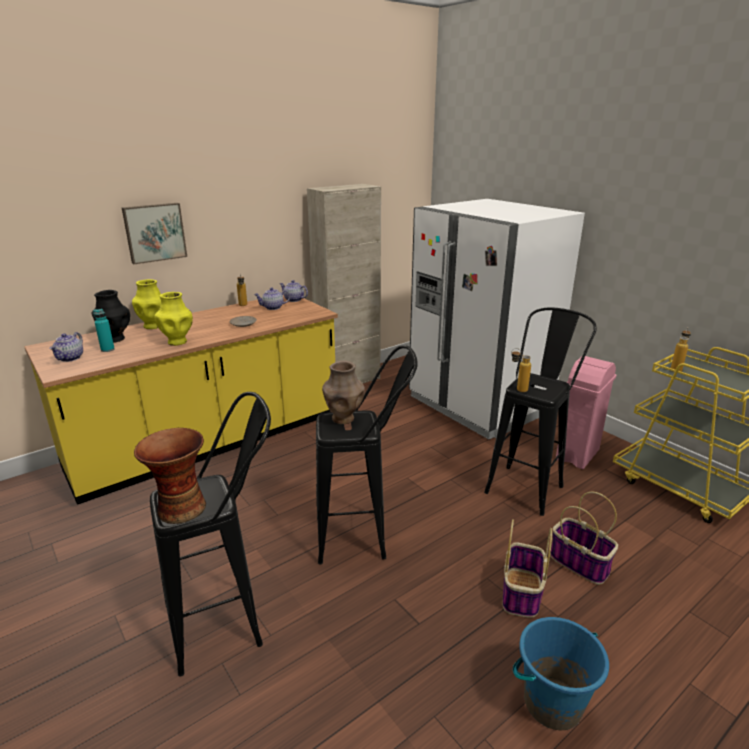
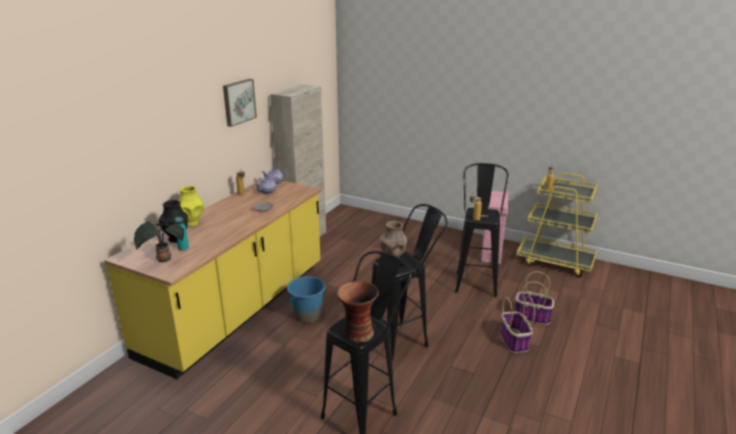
camera: 25 degrees left, 0 degrees up
(70, 358) = (163, 260): teapot -> potted plant
(154, 232) = (180, 147): picture -> picture (238, 102)
(177, 342) = (231, 231): yellow vase -> none
(479, 404) = (409, 236): white fridge -> none
(552, 703) = (563, 386): blue bucket -> blue bucket (307, 315)

